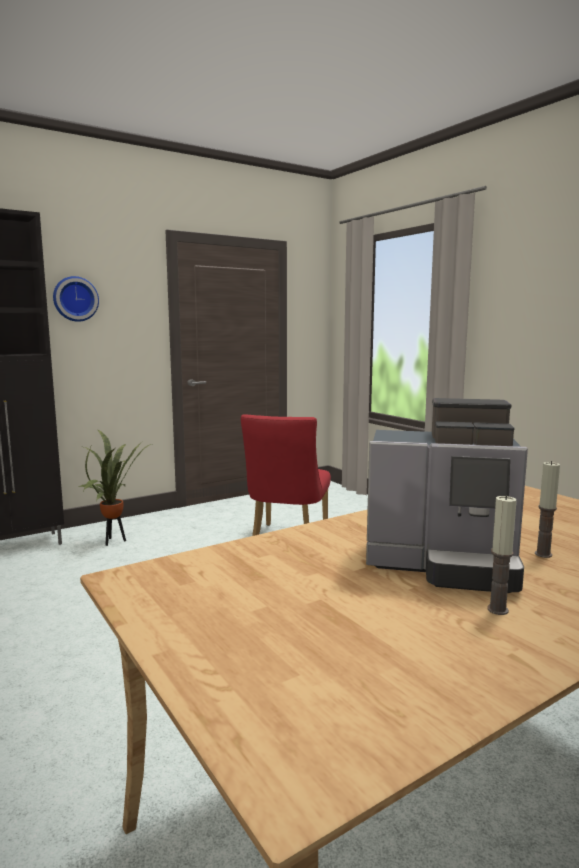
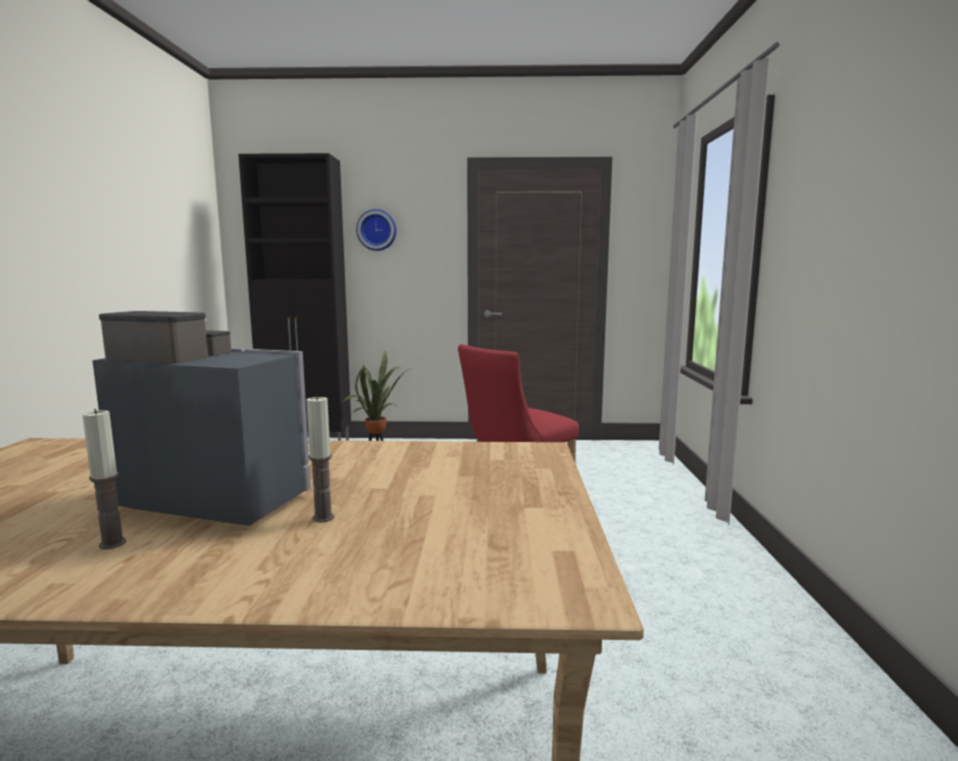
camera: 35 degrees right, 0 degrees up
(444, 564) = (216, 497): coffee machine -> coffee machine turned 150 degrees clockwise

